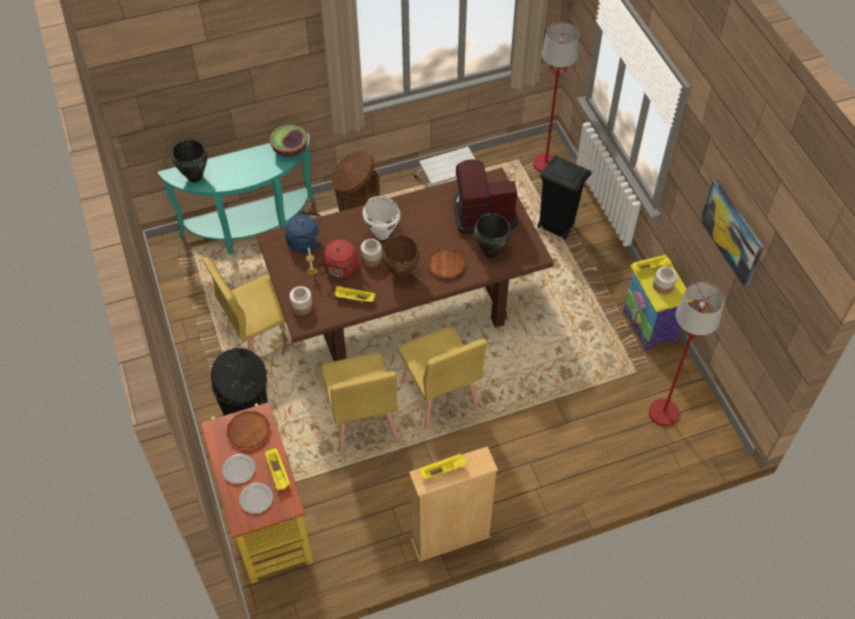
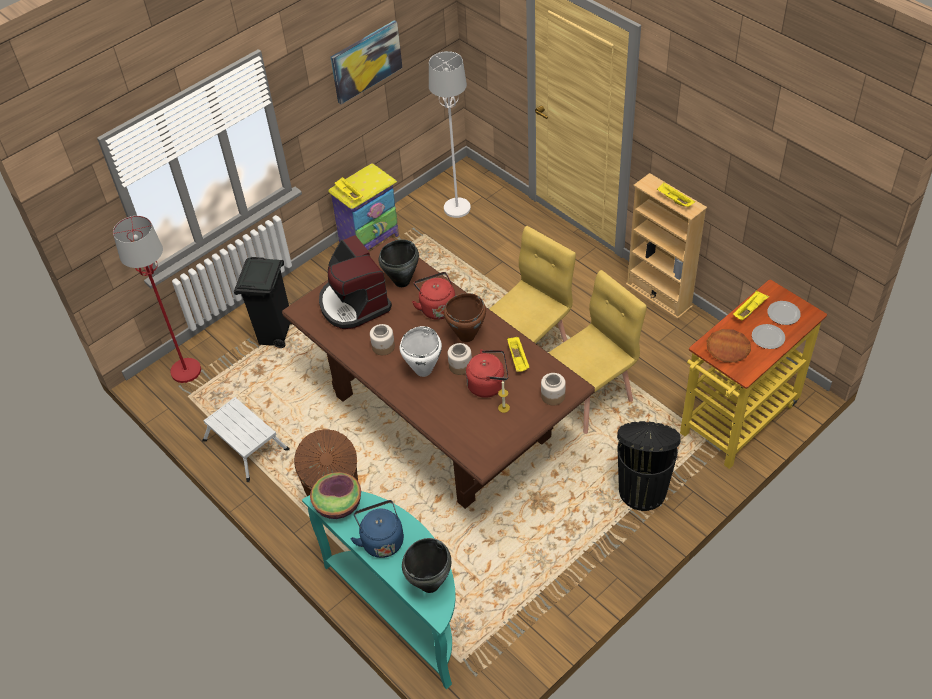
camera: 110 degrees left, 5 degrees down
(265, 338) = (544, 521): yellow chair -> none
(306, 242) = (469, 429): blue kettle -> blue kettle (381, 540)
(446, 265) = (436, 307): brown plate -> red kettle
(662, 286) = (367, 182): jar -> jar (383, 347)
(663, 413) = (457, 208): red floor lamp -> white floor lamp

